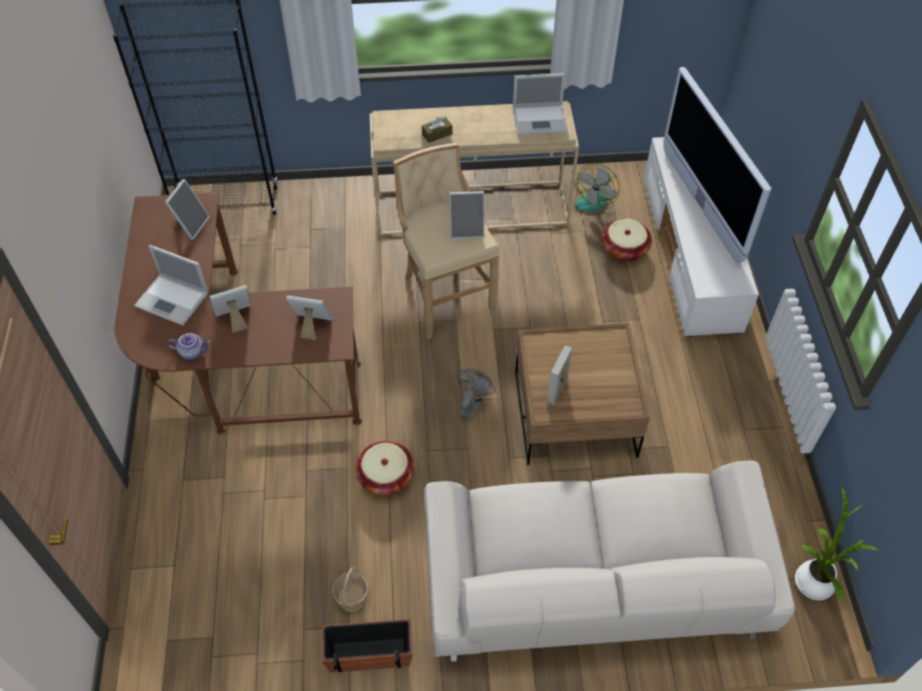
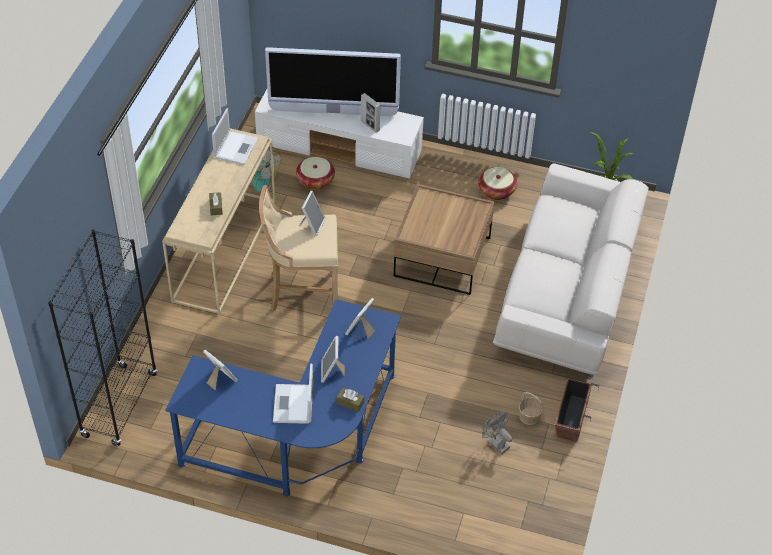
camera: 70 degrees left, 5 degrees down
(173, 300) = (293, 405): laptop -> laptop turned 135 degrees clockwise
(192, 351) = (350, 403): teapot -> brown tissue box
(234, 365) = (301, 438): brown desk -> blue desk
(386, 476) = (444, 372): basket -> basket (496, 191)
(472, 405) = (408, 308): grey fan -> grey fan (495, 443)
(557, 390) = (452, 237): picture frame -> picture frame (370, 126)

